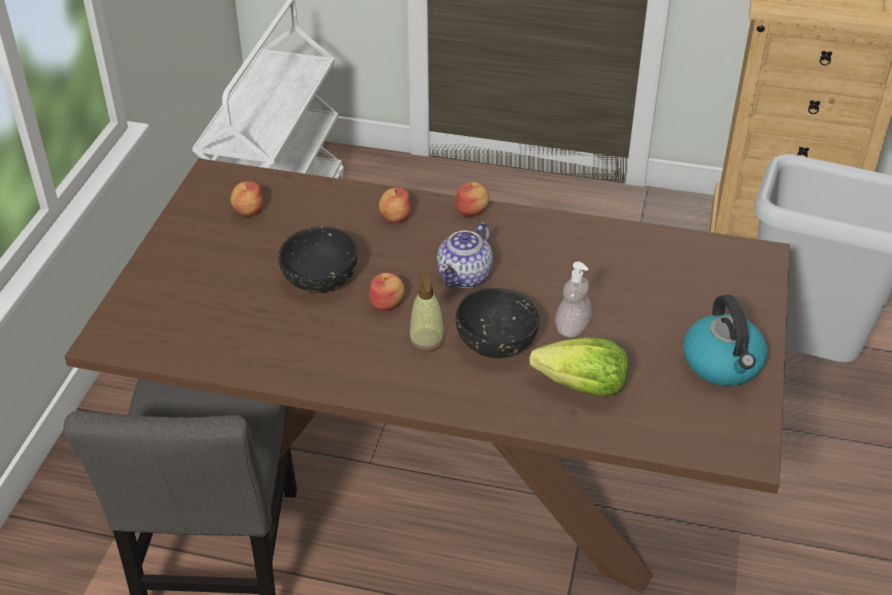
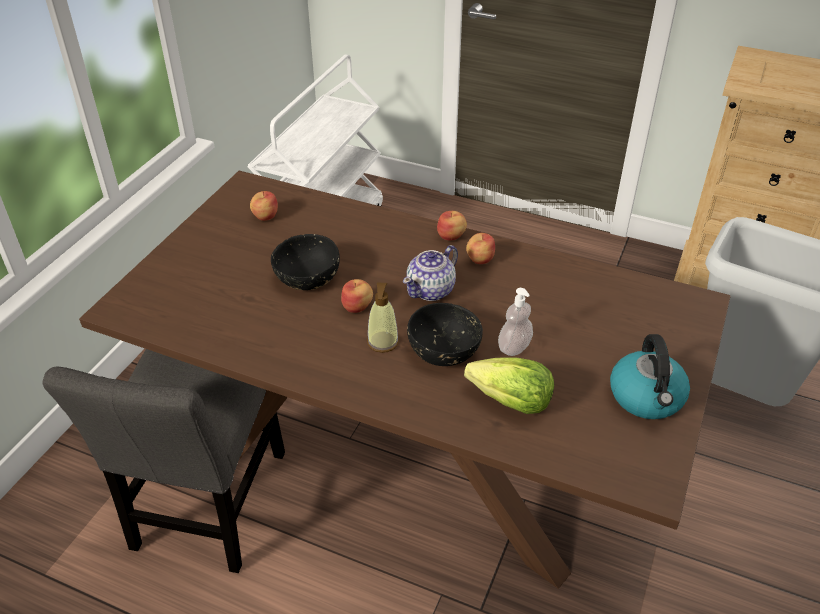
camera: 10 degrees right, 0 degrees up
(395, 217) = (385, 234): apple -> apple (480, 259)

